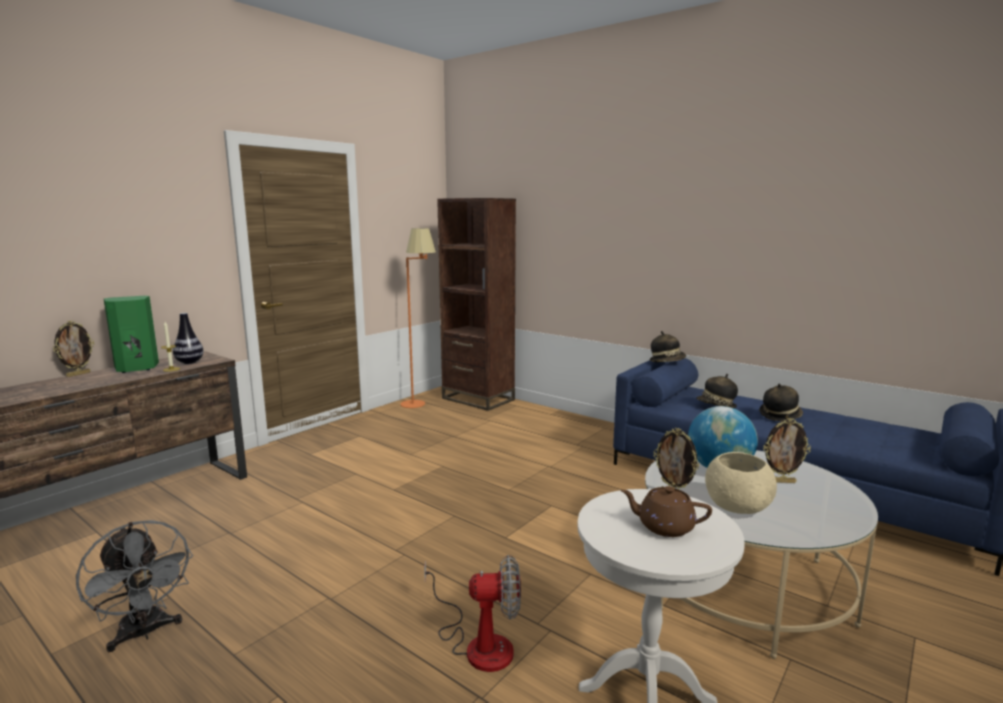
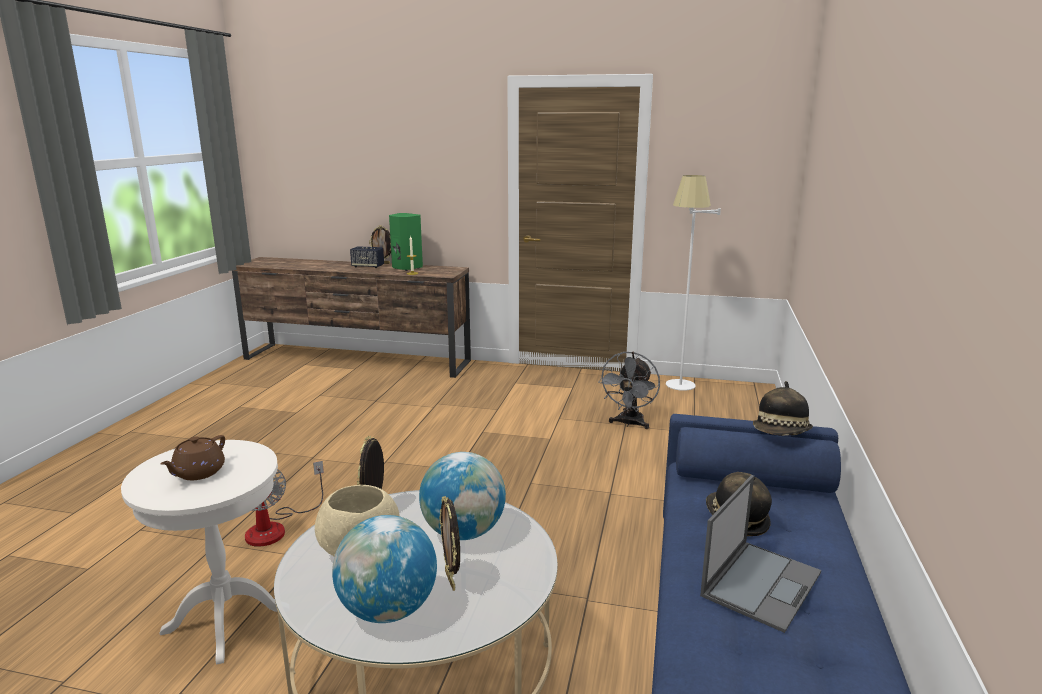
camera: 65 degrees right, 5 degrees up
(73, 381) = (368, 266): none -> speaker
(145, 633) = (261, 420): grey fan -> grey fan (629, 424)
(189, 362) = (433, 272): vase -> none
(420, 406) = (679, 390): orange floor lamp -> white floor lamp
(478, 399) = (749, 410): brown bookcase -> none
(664, 527) = (198, 473): brown teapot -> brown teapot turned 150 degrees counterclockwise
(780, 416) = (761, 583): hat -> laptop
(820, 506) = (388, 610): none -> globe

